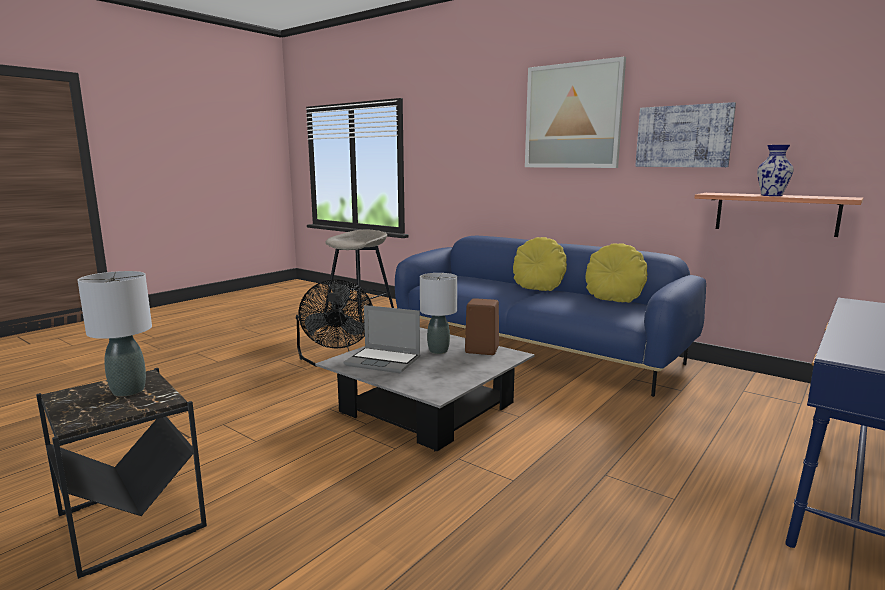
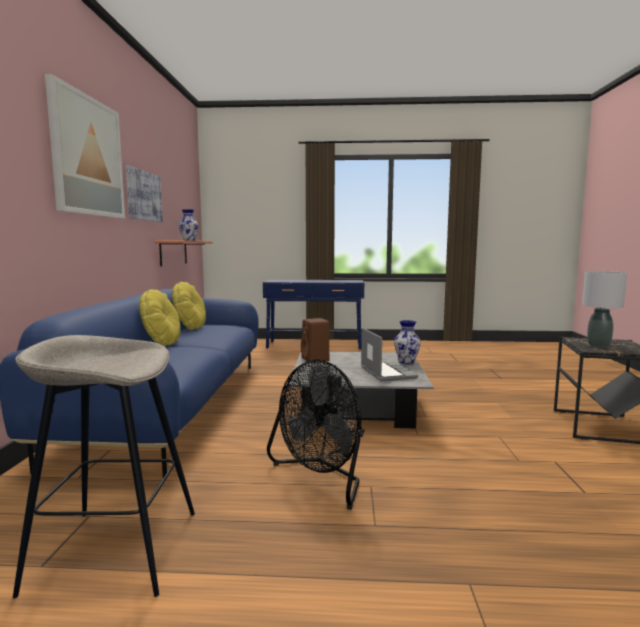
camera: 125 degrees left, 5 degrees down
(401, 383) = (407, 362): none -> vase
(438, 351) = (338, 366): grey table lamp -> none

